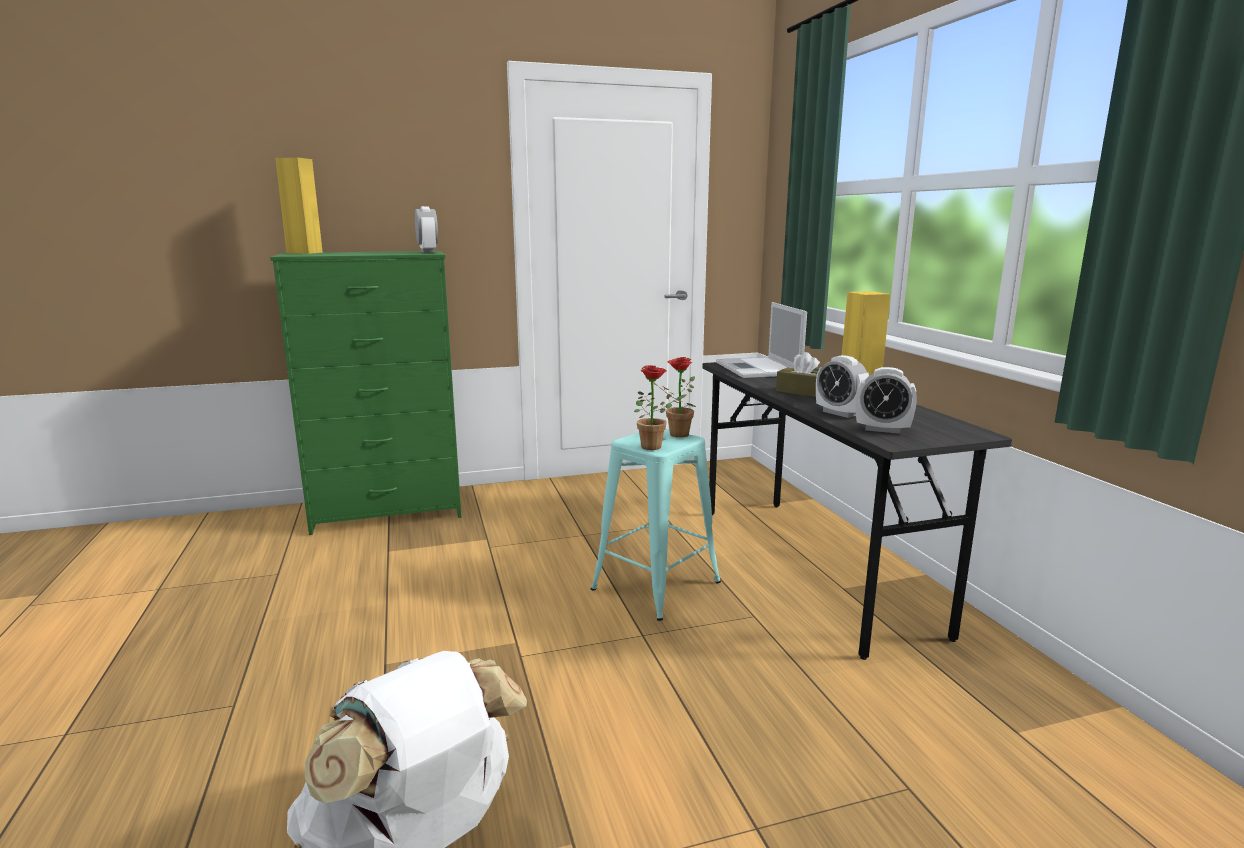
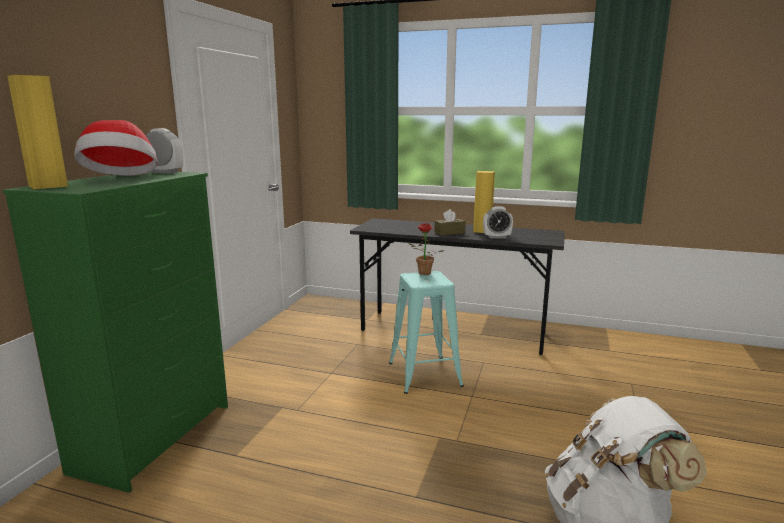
camera: 55 degrees left, 0 degrees up
(367, 253) = (121, 179): none -> hat
(656, 446) = (439, 282): potted plant -> none
(758, 369) = (388, 227): laptop -> none
(882, 429) = (531, 239): alarm clock -> none

